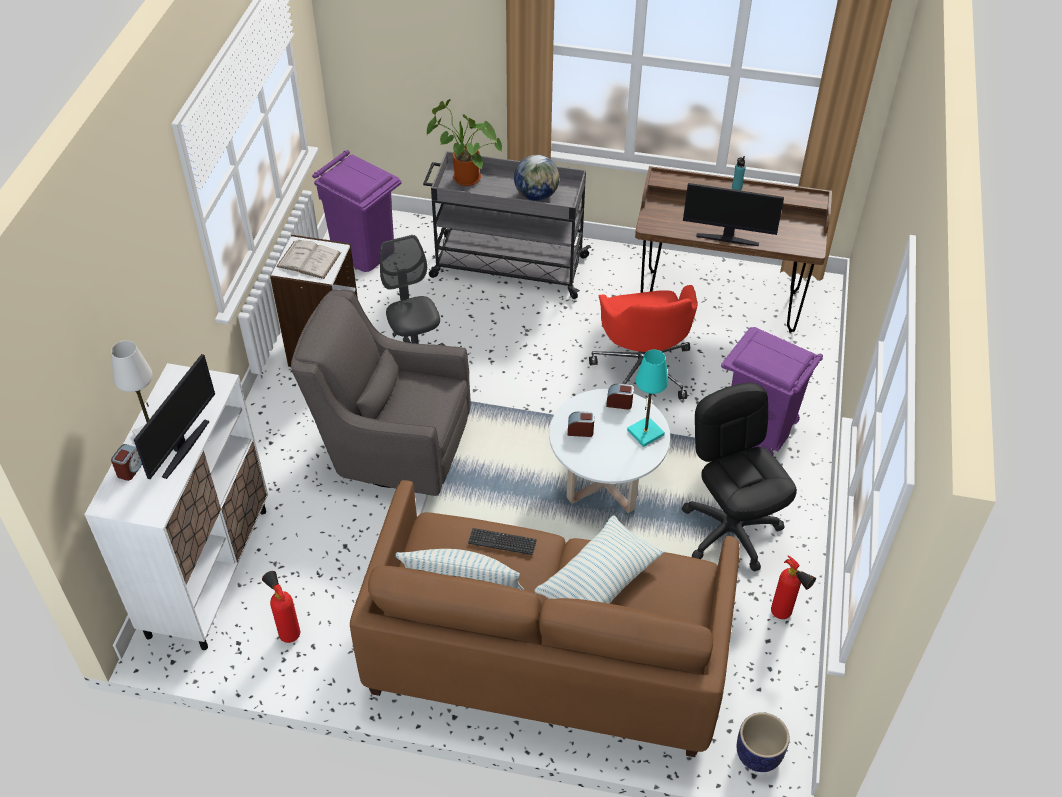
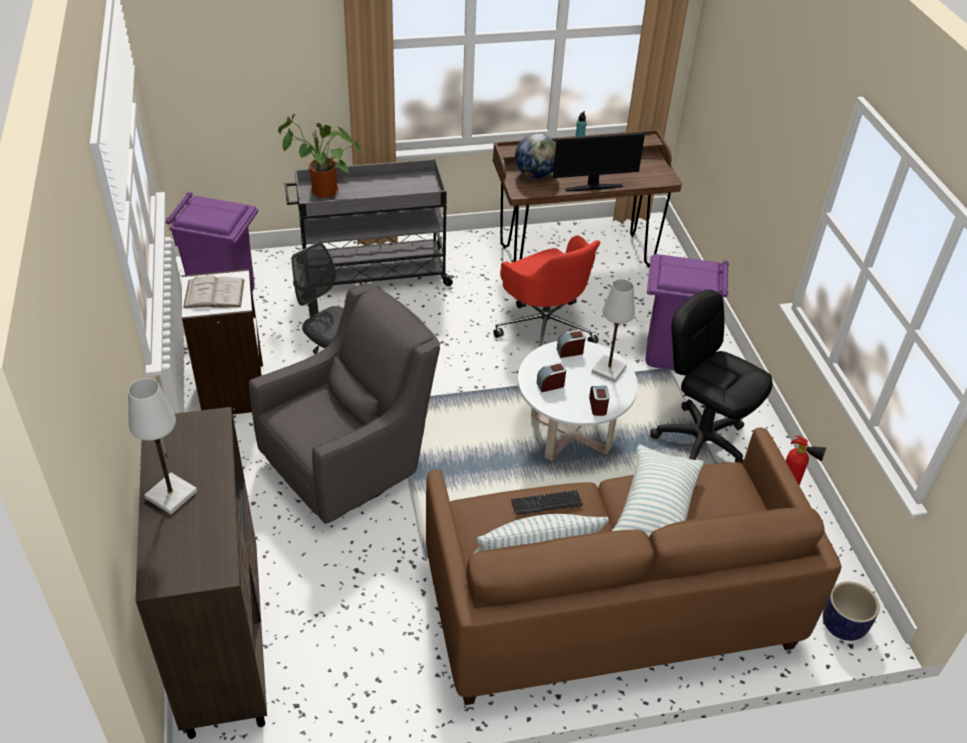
camera: 25 degrees left, 5 degrees down
(131, 468) = (164, 534): alarm clock -> alarm clock (598, 406)
(183, 448) = (213, 496): monitor -> none
(208, 571) = (223, 643): white cabinet -> brown cabinet
(287, 631) = (343, 674): fire extinguisher -> none
(391, 448) = (352, 463): grey armchair -> grey armchair turned 150 degrees clockwise
(536, 195) = (399, 191): globe -> globe (535, 175)
(645, 433) = (609, 370): turquoise table lamp -> white table lamp

